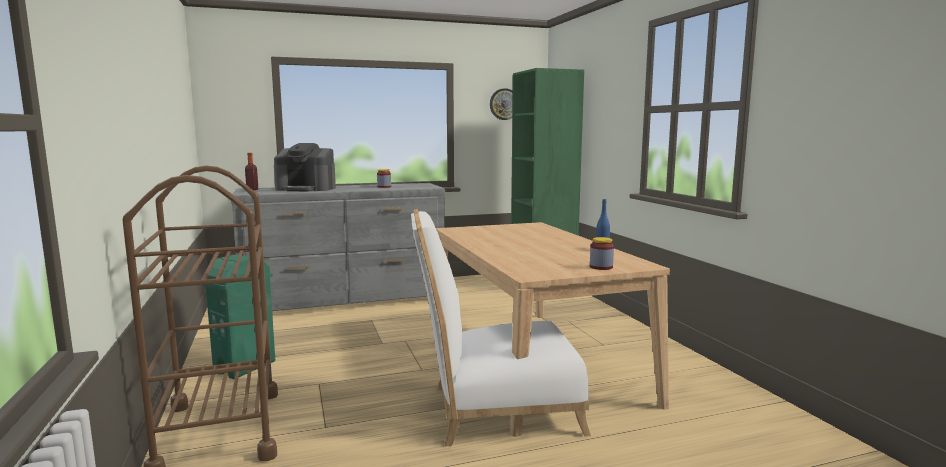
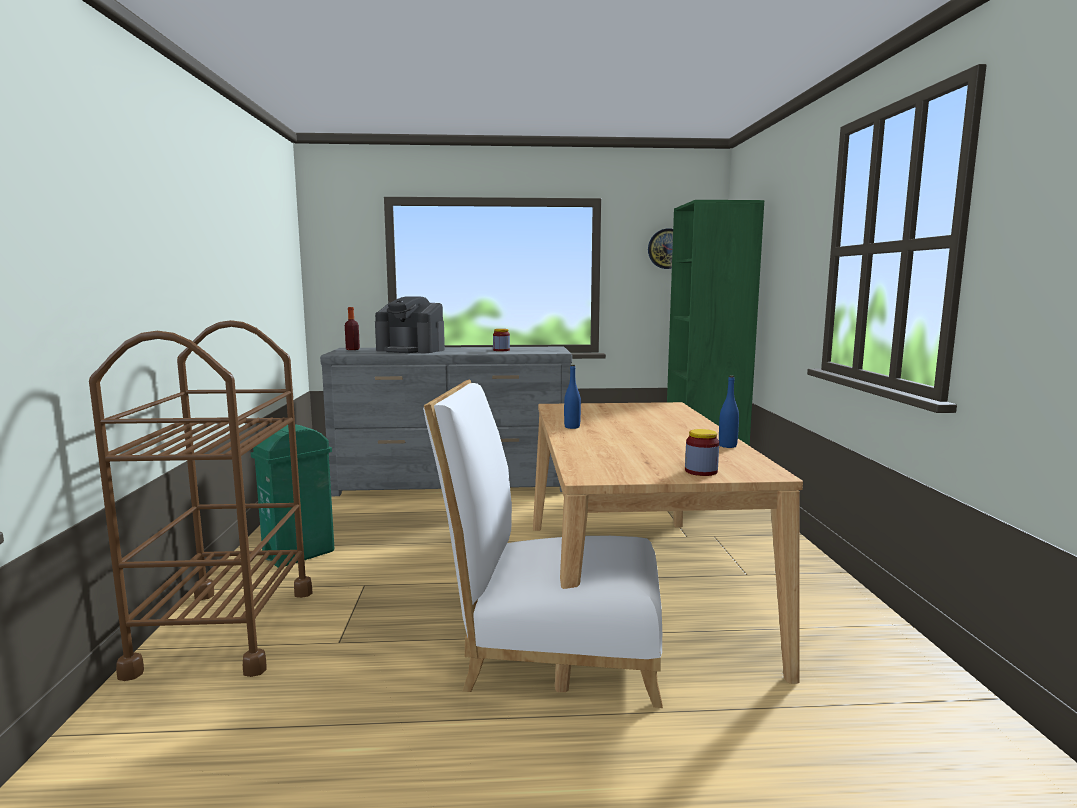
camera: 15 degrees right, 0 degrees up
(480, 243) = (572, 427): none -> blue bottle

